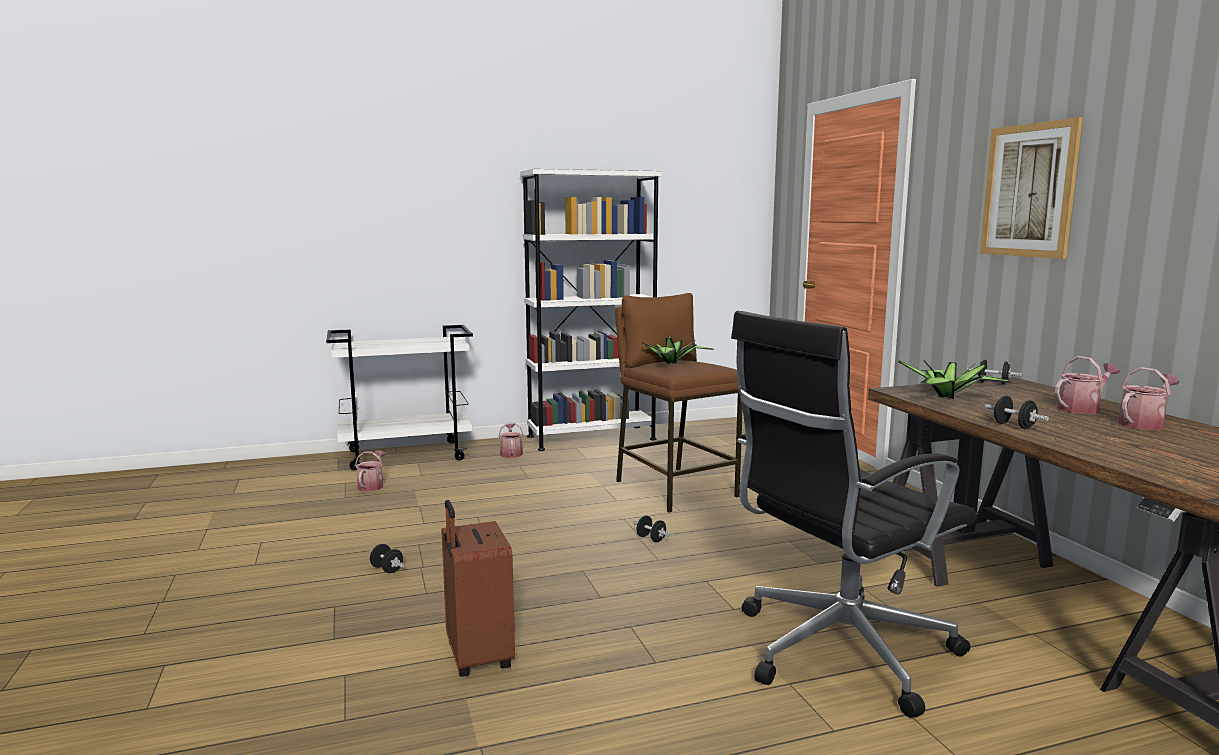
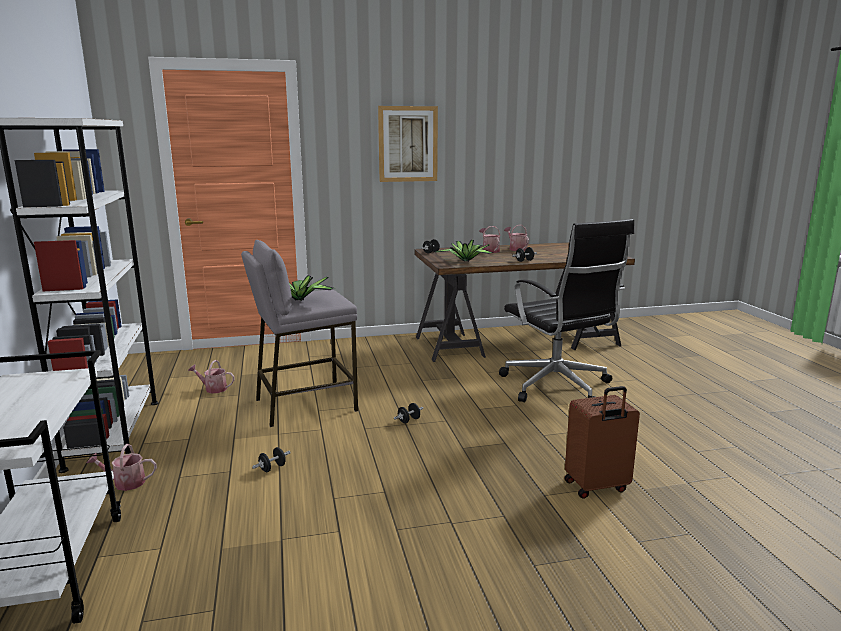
camera: 85 degrees left, 5 degrees up
(372, 485) = (177, 589): watering can -> watering can (213, 389)
(387, 569) = (456, 543): black dumbbell -> black dumbbell (272, 468)
(675, 488) = (305, 404): brown stool -> grey stool

